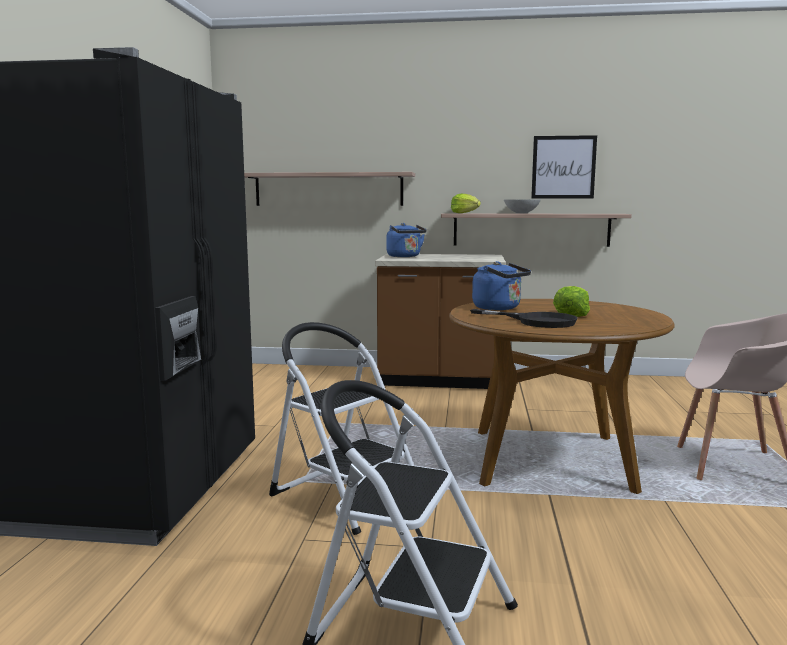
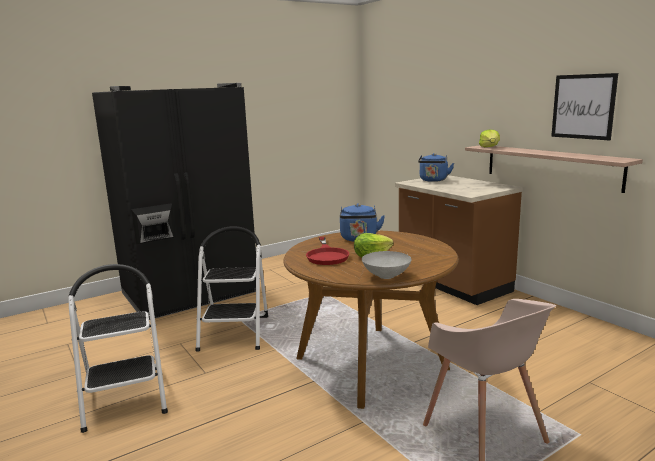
camera: 50 degrees right, 5 degrees up
(328, 189) = (414, 120): shelf -> none
(521, 213) = (531, 151): grey bowl -> grey bowl (385, 276)
(536, 321) = (327, 255): black frying pan -> red frying pan

